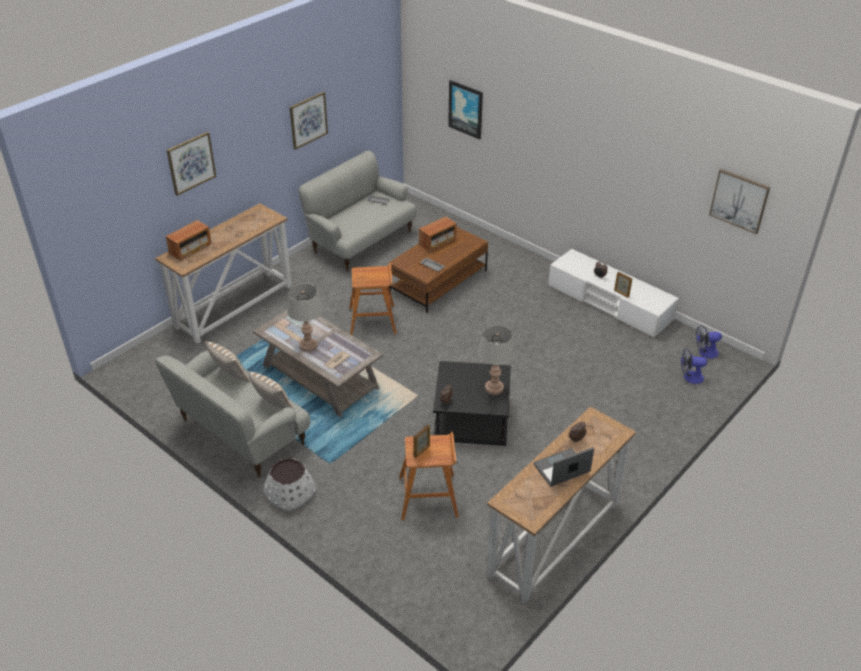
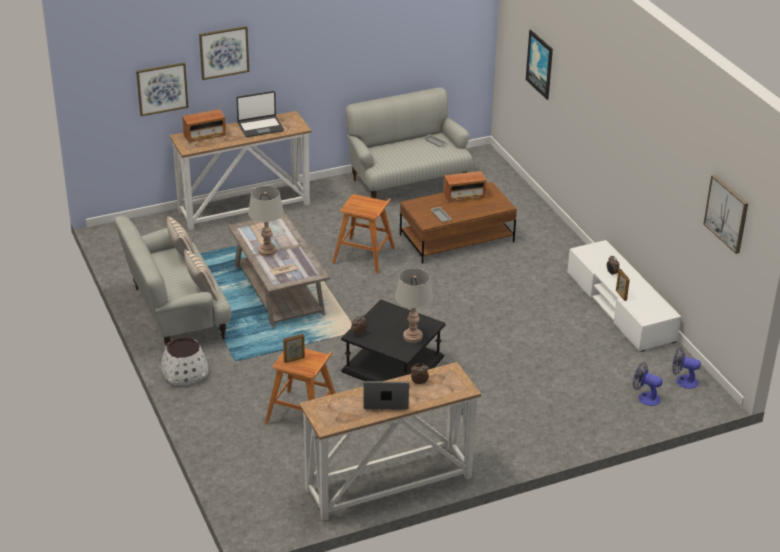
camera: 25 degrees right, 5 degrees down
(238, 227) = (260, 127): none -> laptop
(308, 120) = (368, 39): picture -> picture (162, 88)

